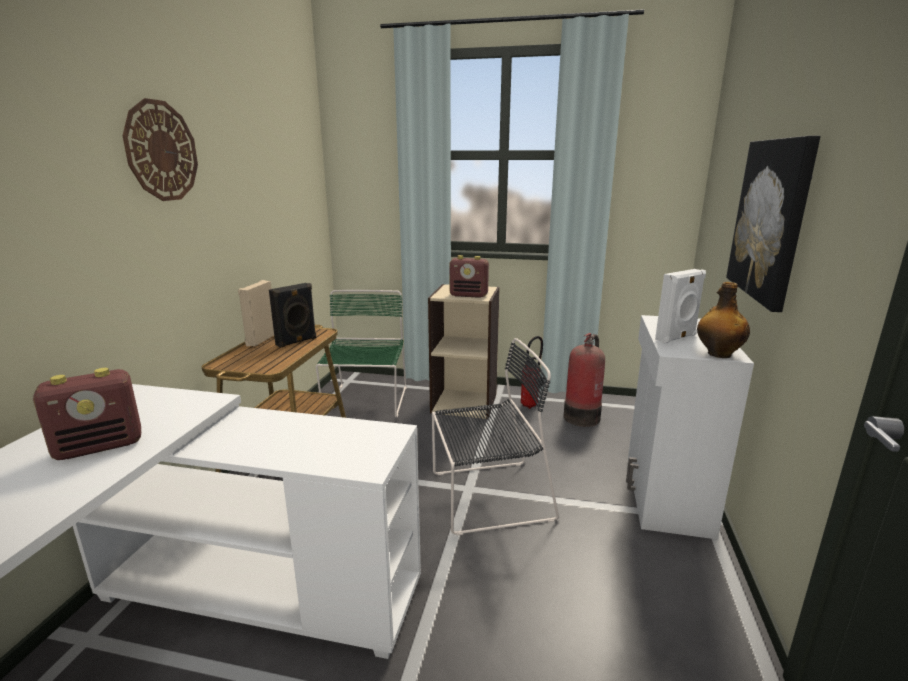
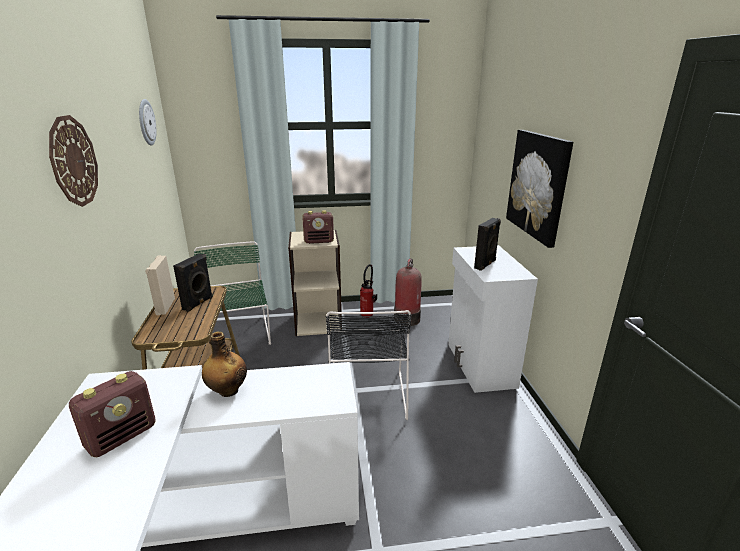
camera: 20 degrees left, 5 degrees up
(289, 141) = (146, 122): none -> wall clock
(486, 496) = (368, 393): black chair -> black chair turned 120 degrees clockwise
(676, 338) = (485, 265): white speaker -> black speaker
(718, 354) = (515, 275): bottle -> bottle (227, 390)

